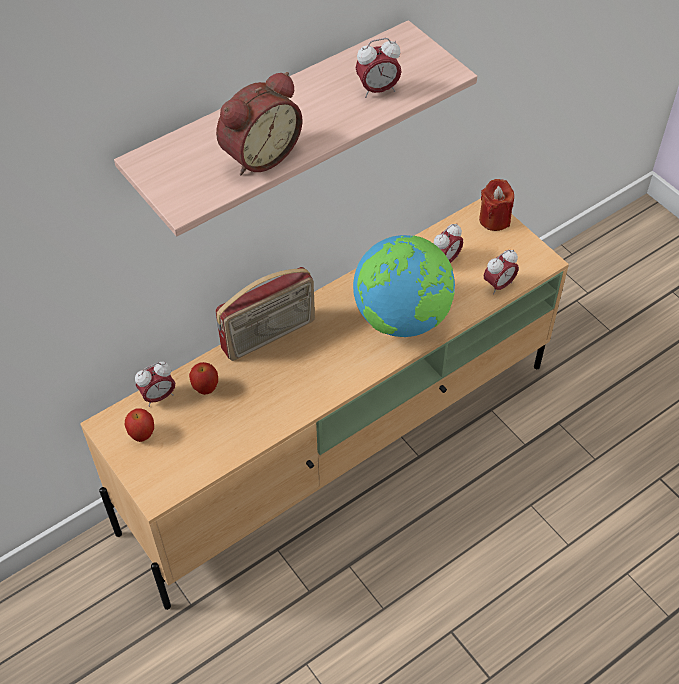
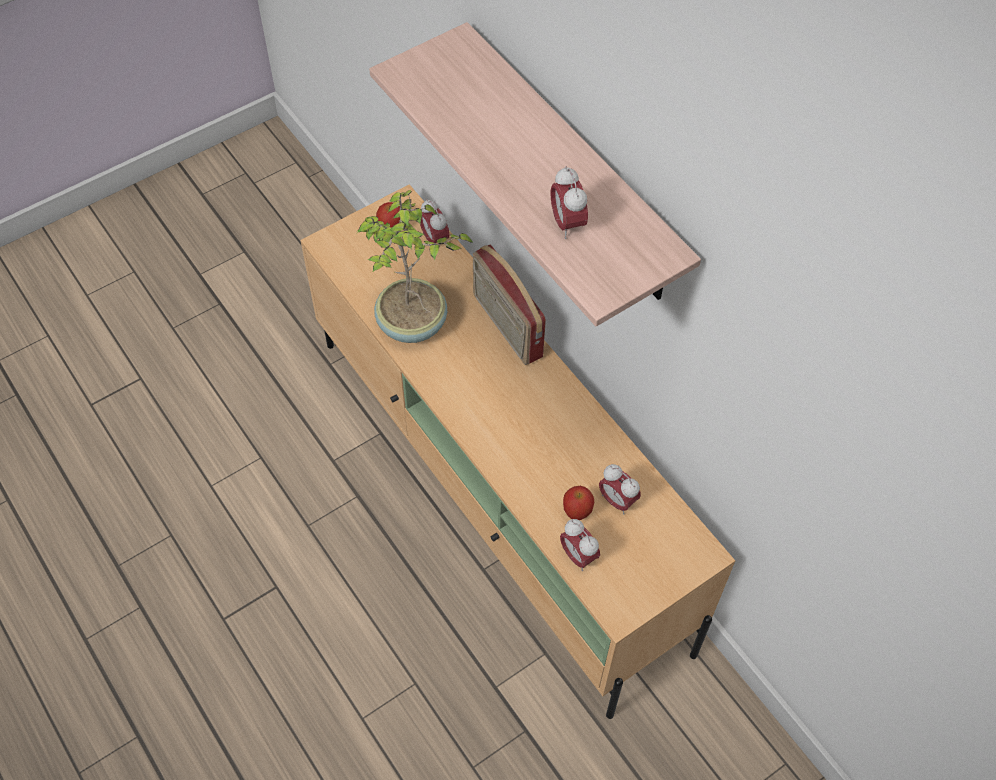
camera: 90 degrees right, 5 degrees up
(205, 388) = (442, 275): apple -> apple (577, 512)
(258, 154) = (466, 124): alarm clock -> none
(267, 410) = (412, 325): none -> potted plant
(402, 318) = (528, 450): globe -> none
(494, 219) = (688, 562): red candle -> none

